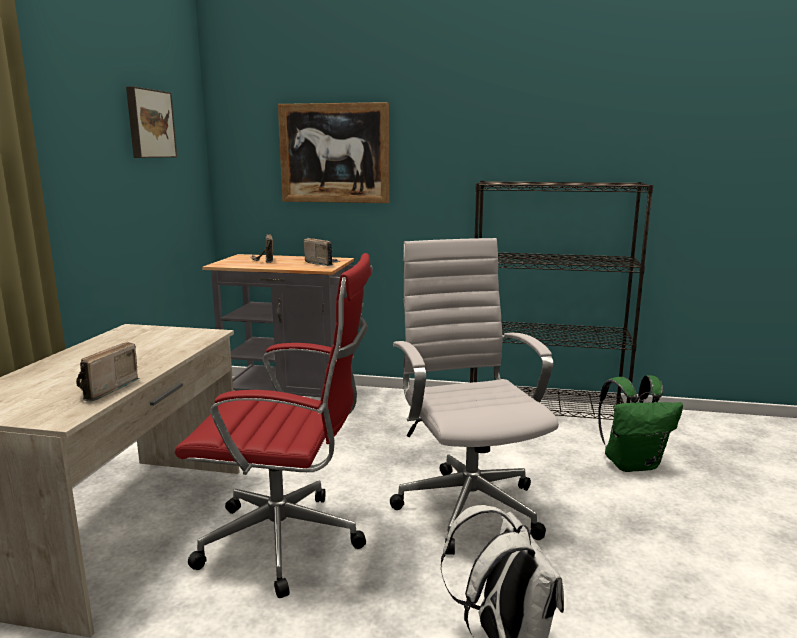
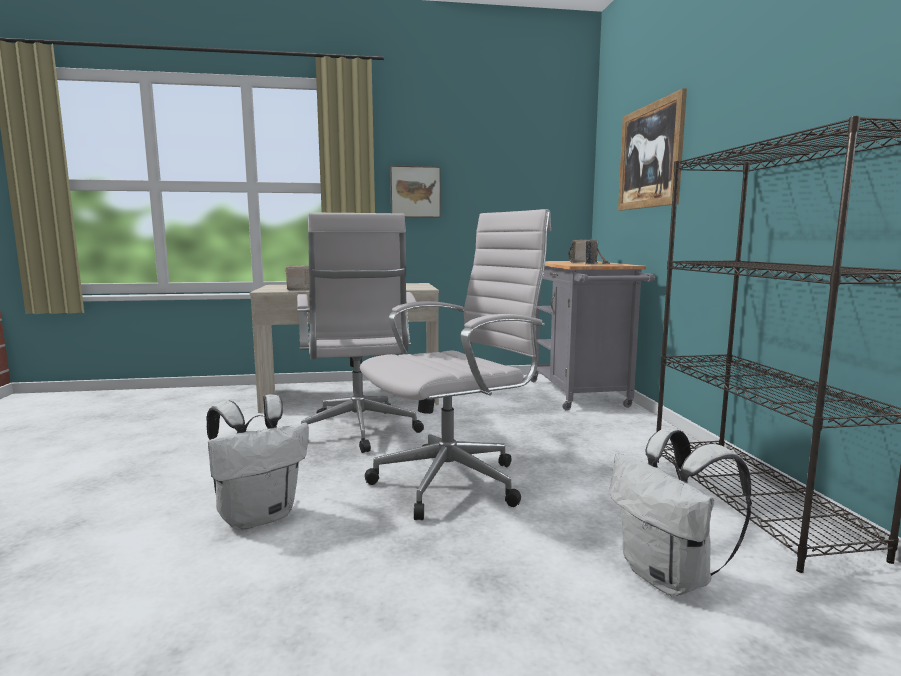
camera: 70 degrees right, 5 degrees down
(149, 124) = (511, 149): picture -> picture (415, 192)
(289, 542) = (359, 433): red office chair -> white office chair
(632, 464) = (669, 578): green backpack -> white backpack

